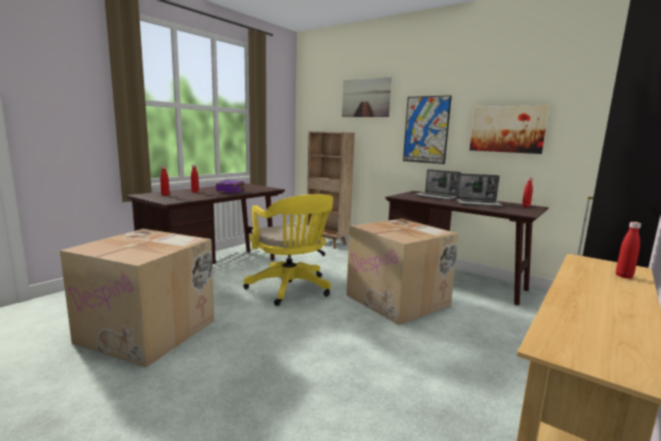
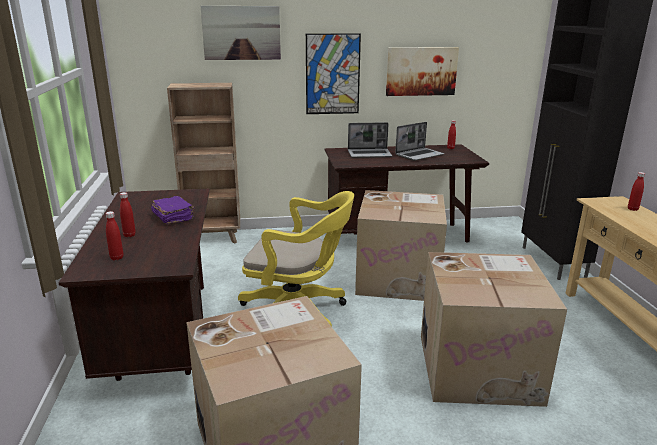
camera: 45 degrees left, 10 degrees up
(336, 372) = (479, 367): none -> cardboard box

